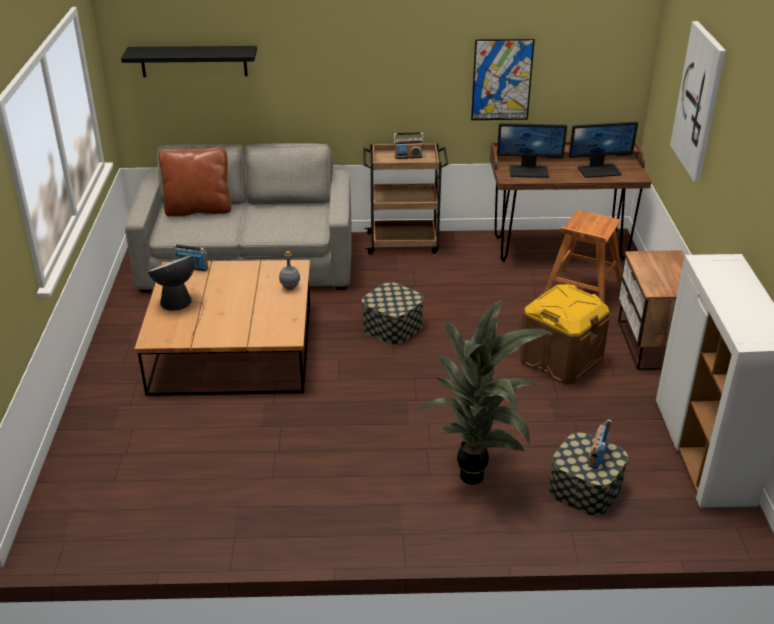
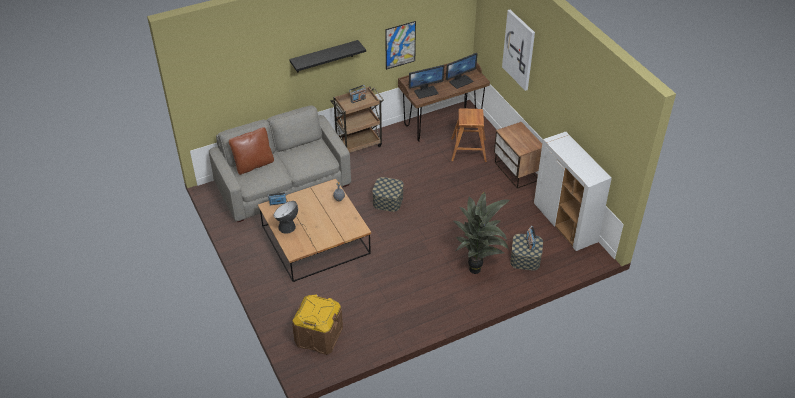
camera: 25 degrees left, 10 degrees up
(194, 61) = (233, 81): black shelf -> black shelf (324, 56)
(560, 360) = (480, 194): brown storage box -> brown storage box (319, 336)

